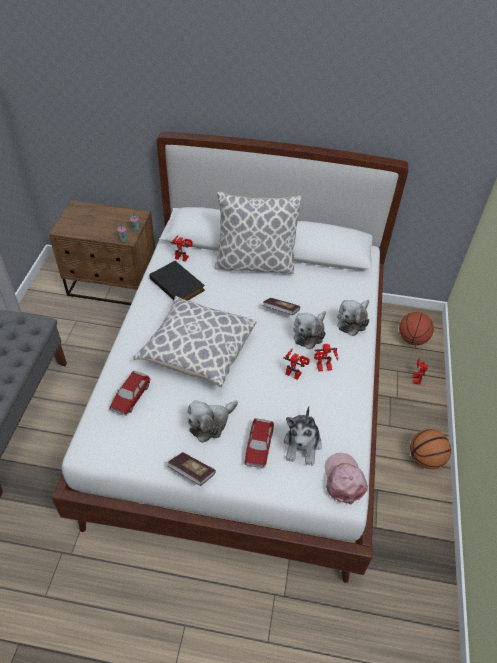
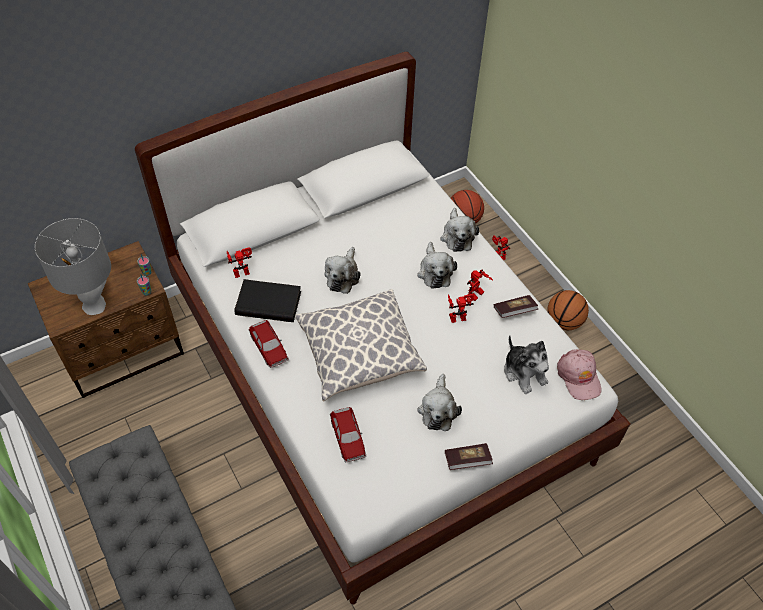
camera: 40 degrees left, 5 degrees up
(89, 231) = (95, 305): none -> grey table lamp
(242, 298) = (343, 276): none -> plush toy
(254, 263) = (318, 234): pillow -> none
(258, 446) = (494, 399): toy car -> toy car (269, 348)
(281, 311) = (389, 266): book -> book (514, 311)
(344, 479) = (579, 377): pink cap -> pink cap turned 150 degrees counterclockwise

